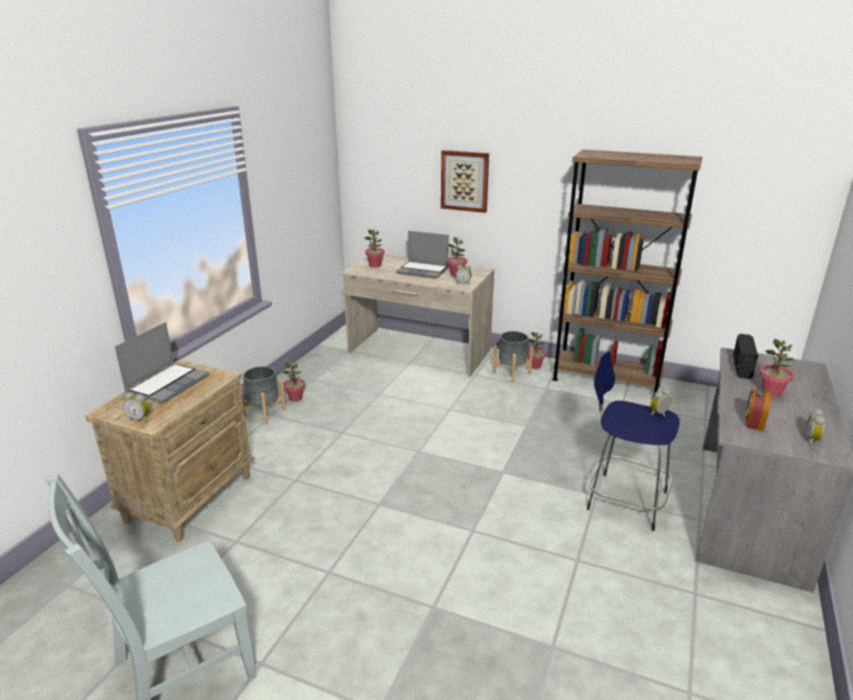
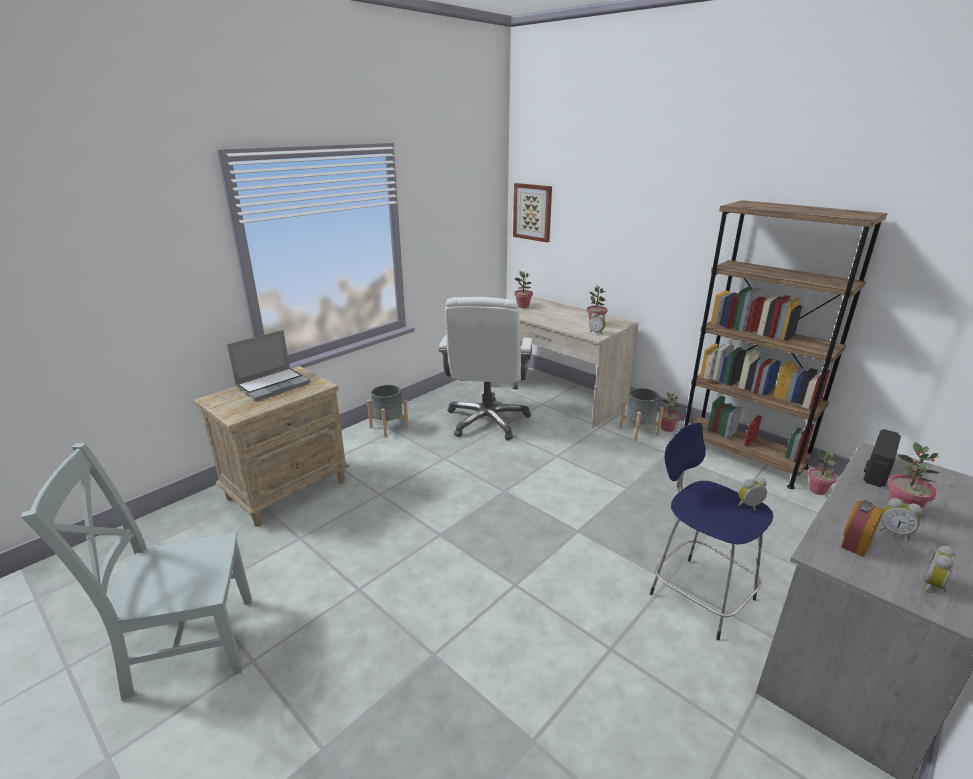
camera: 20 degrees right, 0 degrees up
(140, 419) = (229, 411): alarm clock -> alarm clock (894, 532)
(295, 398) = (422, 419): potted plant -> potted plant (817, 490)
(364, 388) = (487, 420): none -> white office chair
(423, 271) = (565, 316): laptop -> none
(465, 181) = (618, 230): picture -> picture (533, 212)

